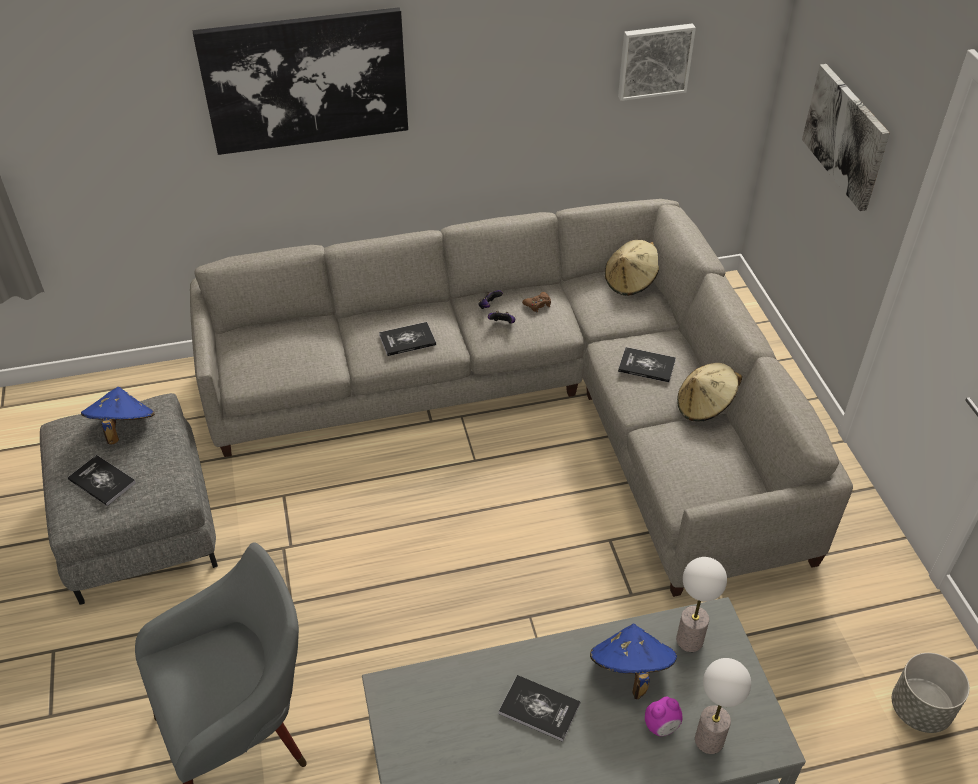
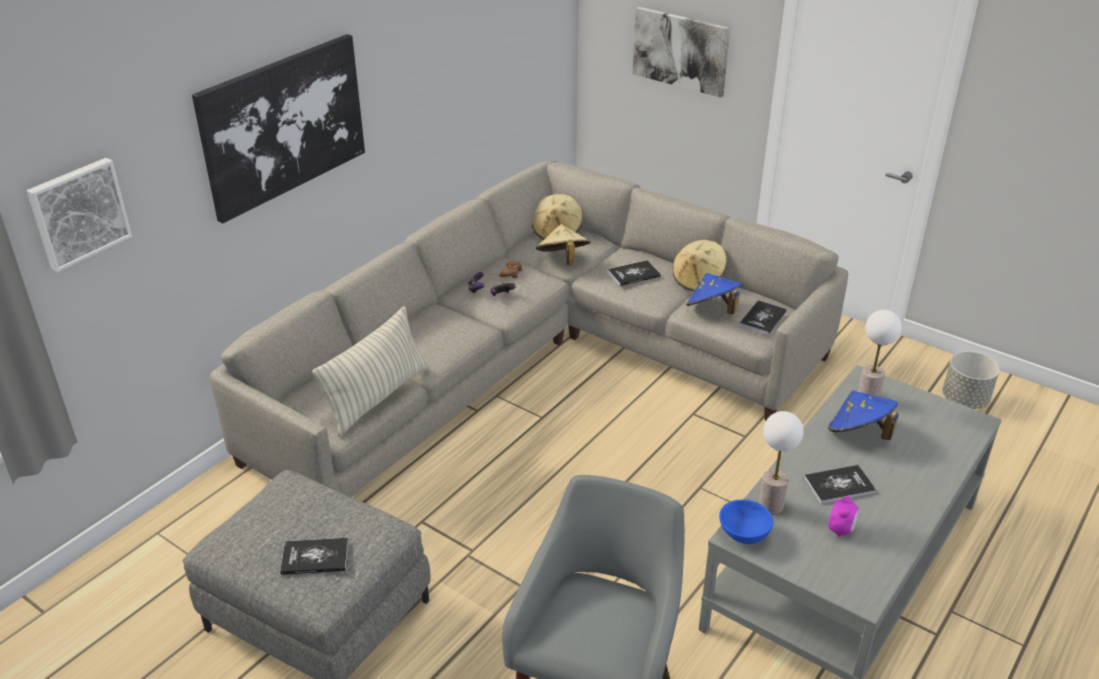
camera: 40 degrees left, 10 degrees down
(122, 428) = (279, 513): blue hat -> blue hat (712, 310)
(300, 368) = (377, 397): none -> pillow
(394, 691) = (743, 535): none -> blue bowl
(407, 340) = (443, 338): book -> book (762, 318)
(600, 315) = (562, 260): none -> beige hat
(654, 60) = (510, 44): picture -> picture (78, 213)
(661, 726) = (914, 450): alarm clock -> alarm clock (841, 530)
(709, 740) = (945, 440): table lamp -> table lamp (771, 505)

